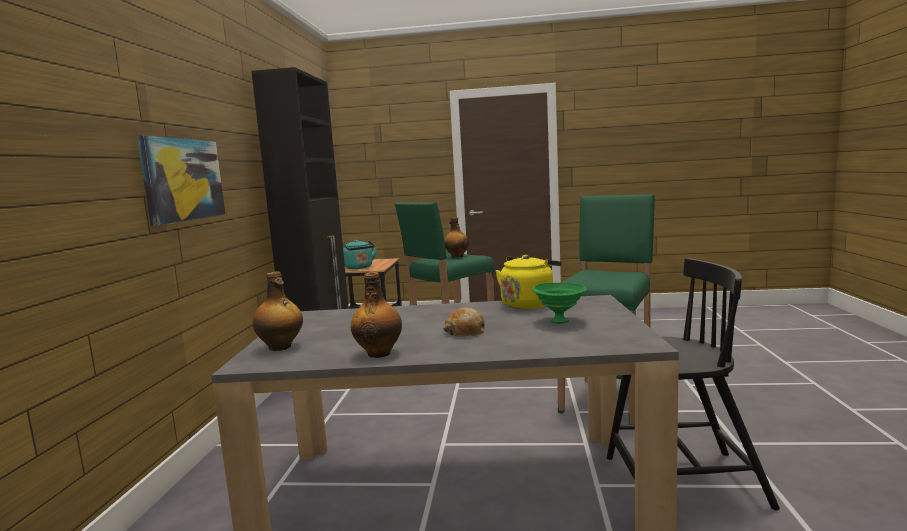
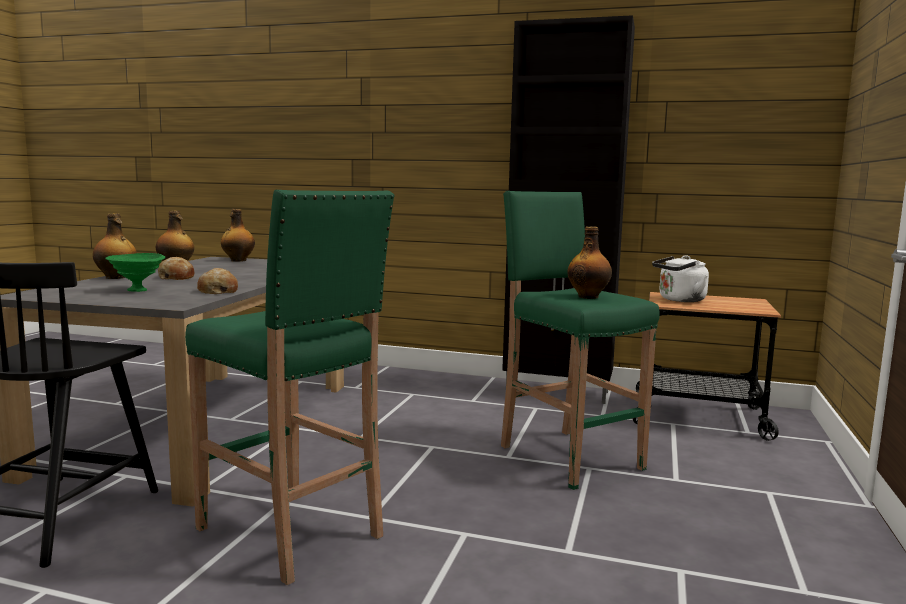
camera: 100 degrees right, 0 degrees up
(183, 179) = (393, 148): picture -> none
(359, 267) = (679, 300): turquoise kettle -> white kettle
(493, 350) = (116, 277): none -> bottle
(528, 304) = (217, 291): yellow kettle -> bread

